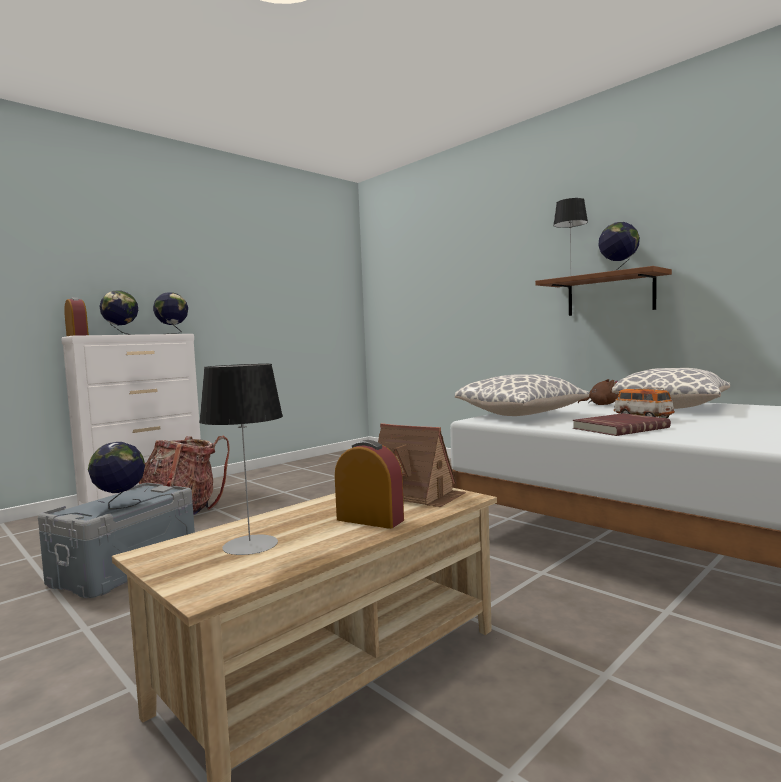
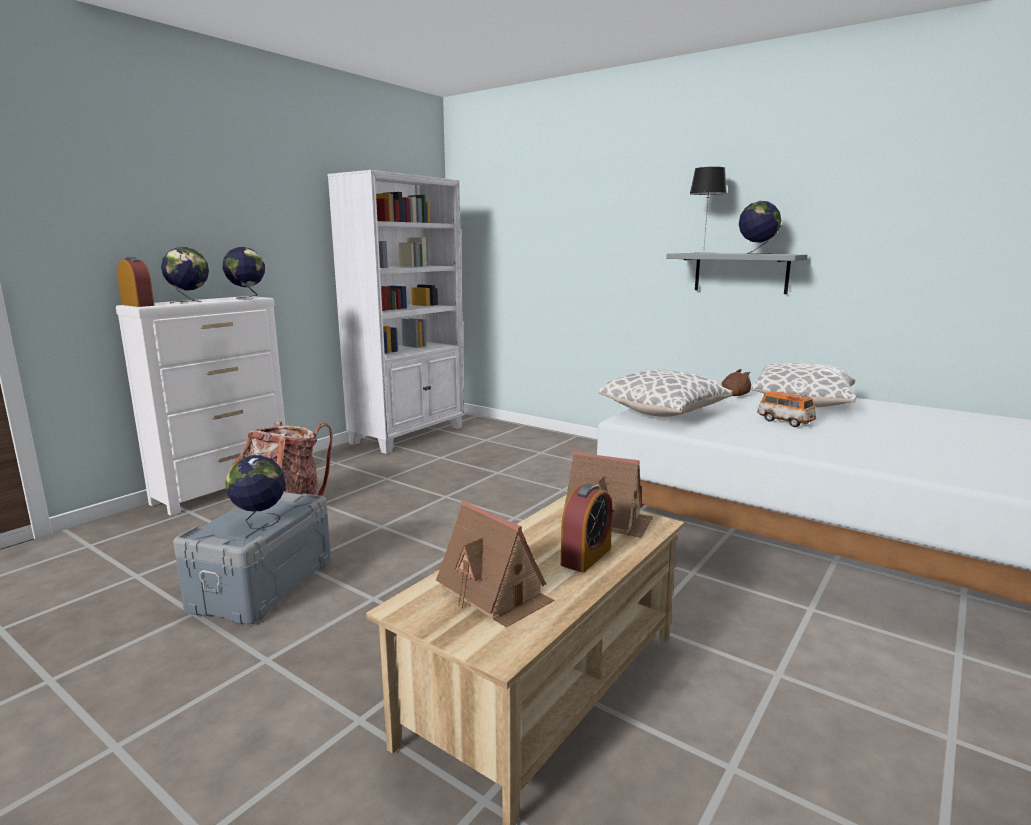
camera: 10 degrees left, 10 degrees up
(250, 545) = (495, 593): table lamp -> toy house
(322, 462) = (409, 435): none -> white bookcase
(370, 520) = (586, 556): alarm clock -> alarm clock turned 105 degrees clockwise
(610, 294) = (741, 273): brown shelf -> grey shelf
(619, 428) = (771, 438): red book -> none

